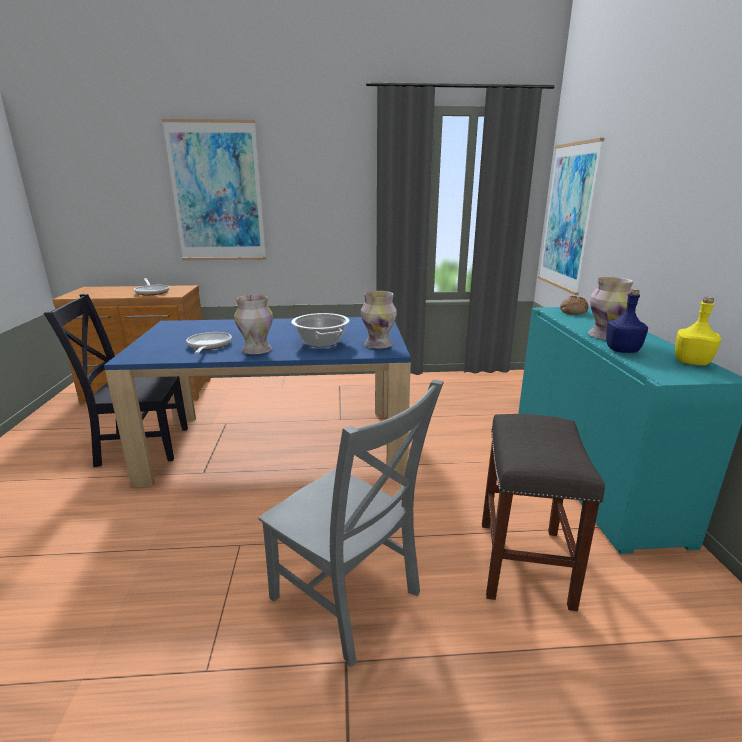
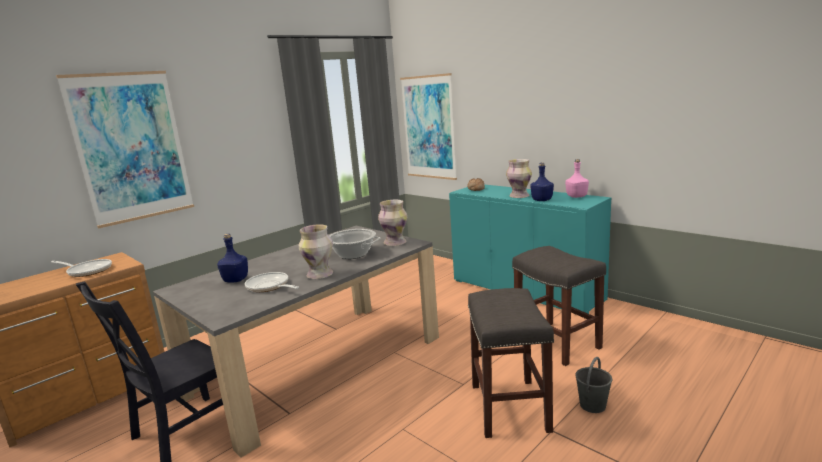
camera: 40 degrees left, 5 degrees down
(209, 331) = (236, 280): none -> blue bottle
(279, 444) = (318, 365): blue dining table -> grey dining table
(349, 599) = (510, 408): grey chair -> grey stool
(438, 675) = (592, 405): none -> grey bucket
(690, 362) = (576, 196): yellow bottle -> pink bottle

